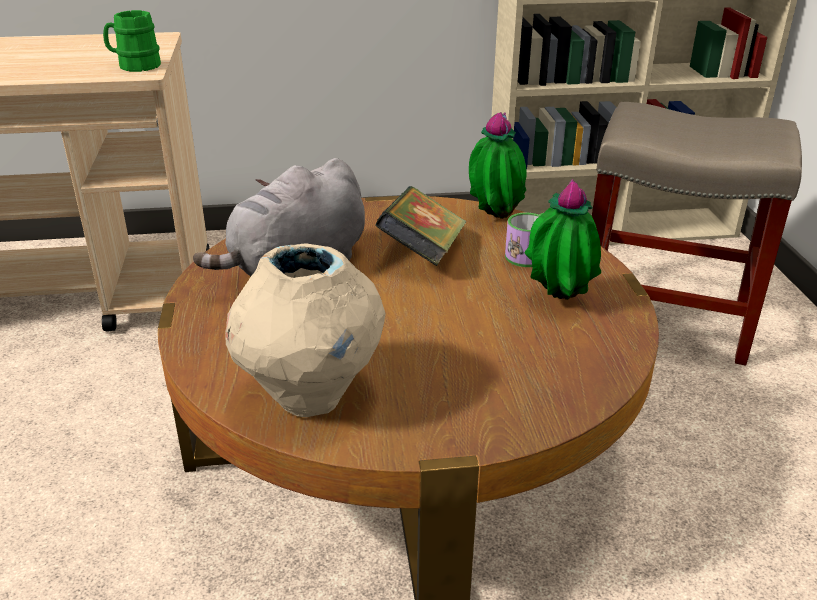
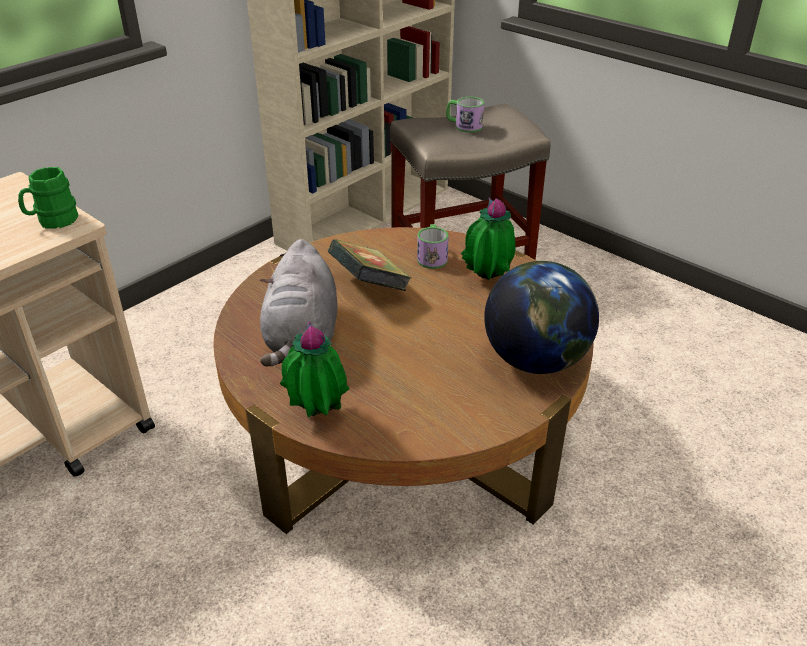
camera: 40 degrees left, 5 degrees up
(310, 395) = (435, 413): beige vase -> none
(493, 218) = (378, 240): potted plant -> potted plant (317, 416)
(497, 403) = (536, 360): none -> globe
(695, 125) = (464, 126): none -> mug

